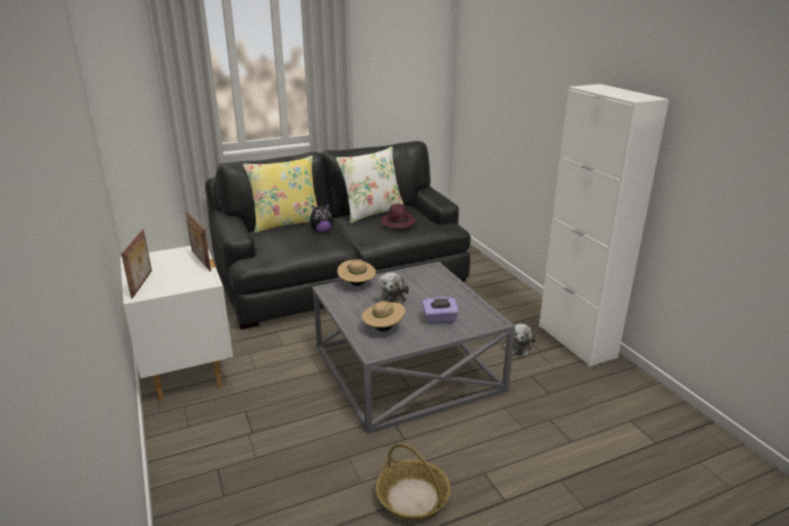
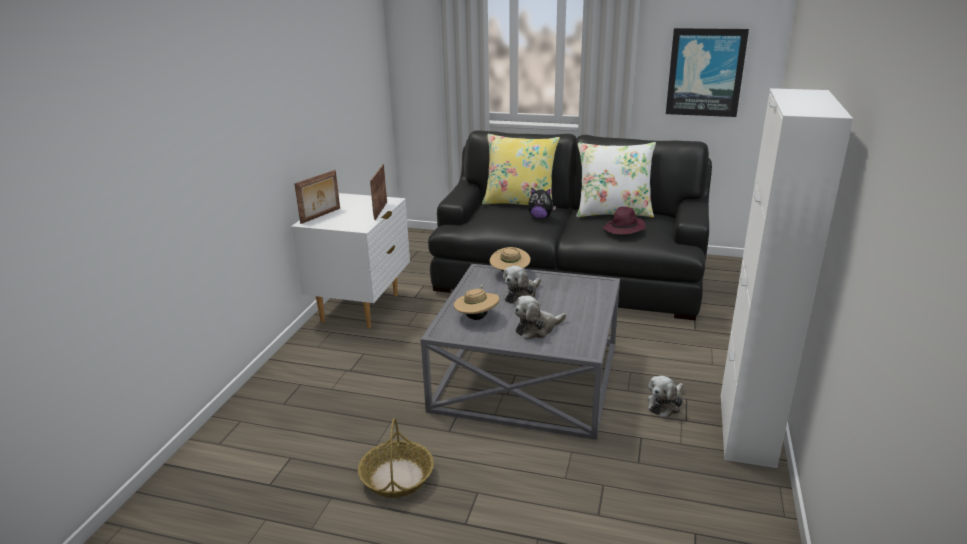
camera: 40 degrees right, 0 degrees up
(400, 85) = (705, 72): none -> picture
(440, 319) = (537, 329): purple tissue box -> plush toy

